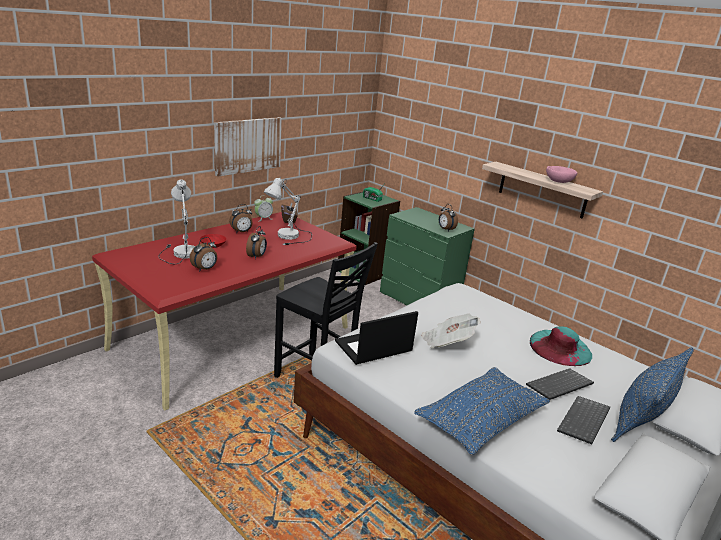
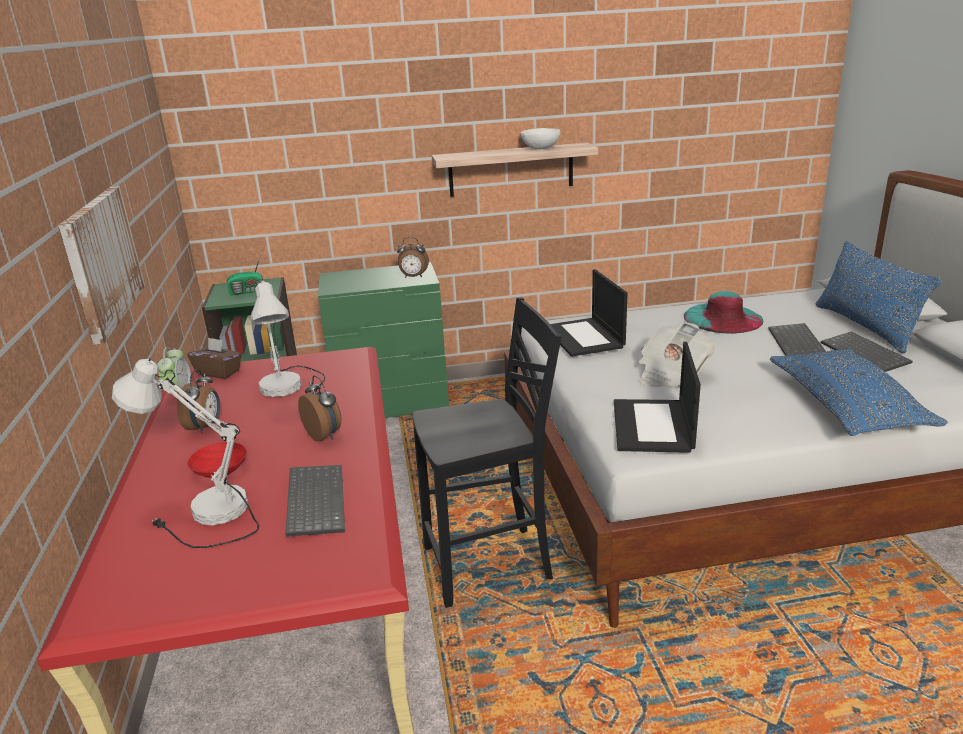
camera: 50 degrees left, 0 degrees up
(205, 269) = (314, 501): alarm clock -> keyboard
(456, 302) = (584, 337): none -> laptop
(559, 182) = (541, 148): pink bowl -> white bowl

